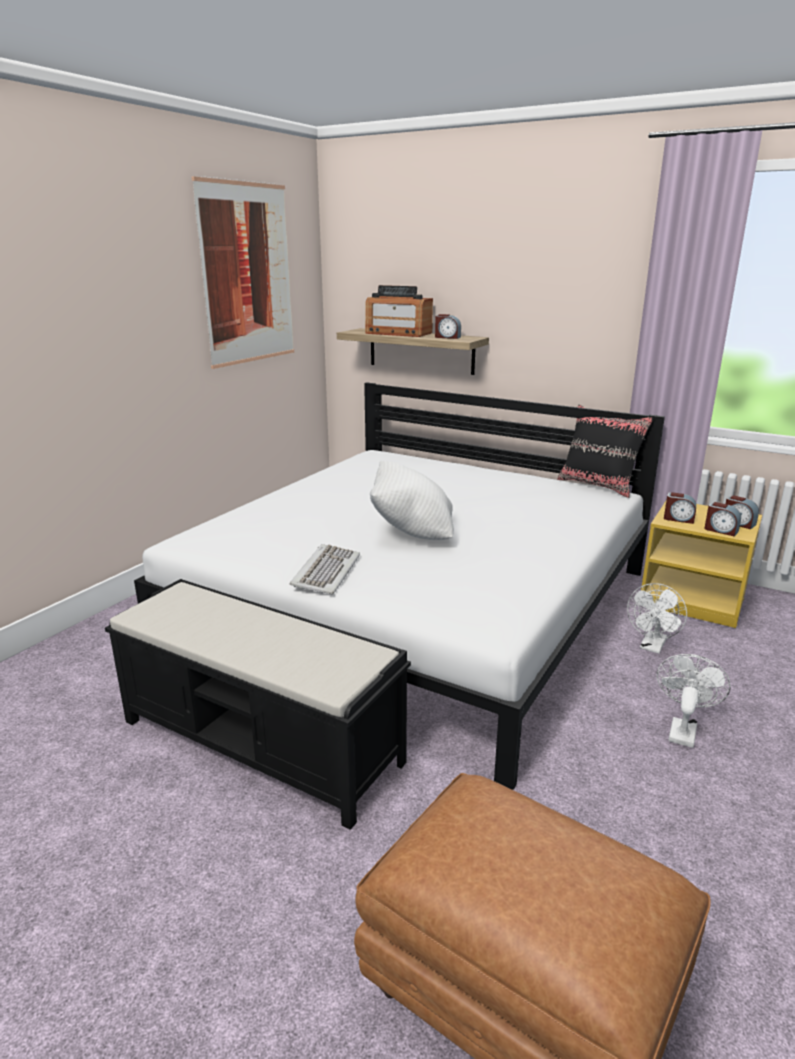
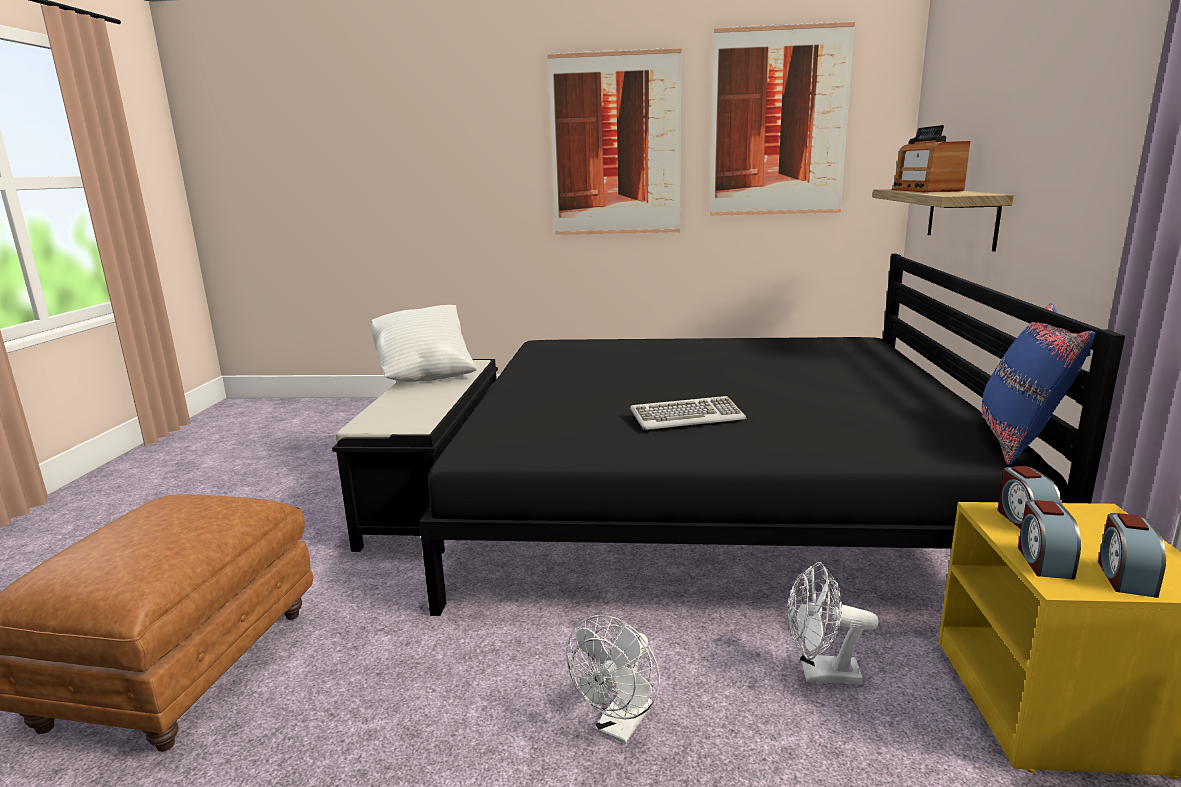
camera: 65 degrees right, 5 degrees down
(122, 301) = (615, 145): none -> picture
(325, 572) = (535, 382): keyboard -> keyboard (687, 417)
(412, 532) = (665, 389): white pillow -> white pillow (425, 375)
(418, 606) = (713, 495): white bed -> black bed
(447, 337) = (953, 193): alarm clock -> none
(598, 485) = (1020, 441): black pillow -> blue pillow
(682, 729) = (619, 726): white fan -> white fan turned 120 degrees clockwise

